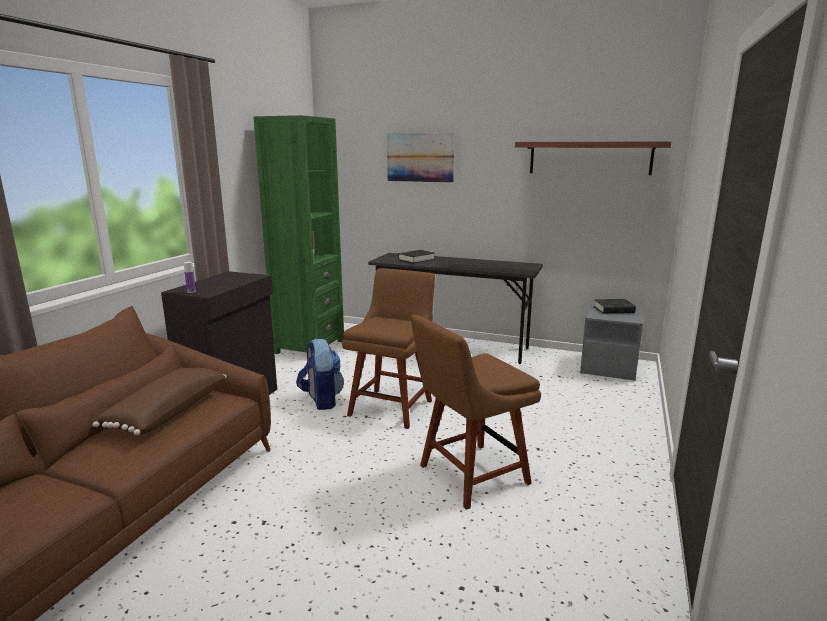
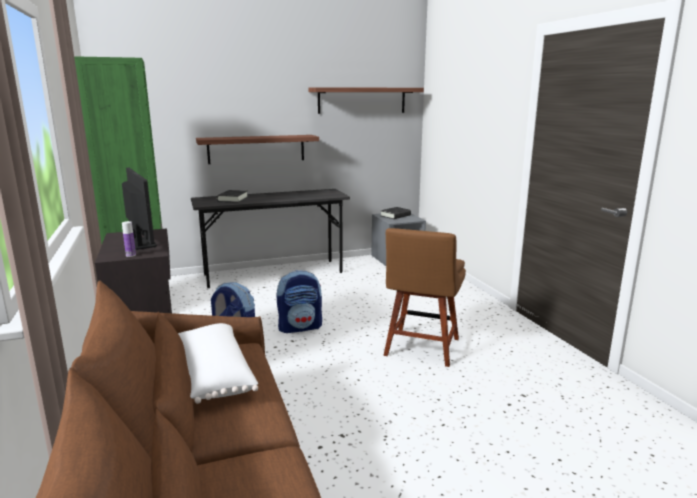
camera: 40 degrees left, 0 degrees up
(166, 412) = (213, 375): brown pillow -> white pillow
(221, 284) = (140, 243): none -> monitor
(392, 406) = (300, 327): brown chair -> backpack
(420, 157) = (216, 102): picture -> none
(457, 209) = (256, 149): none -> shelf

